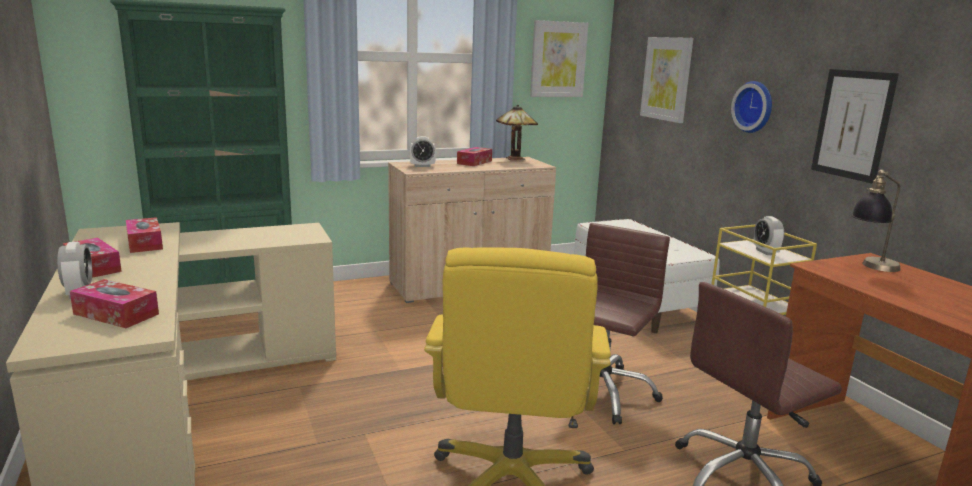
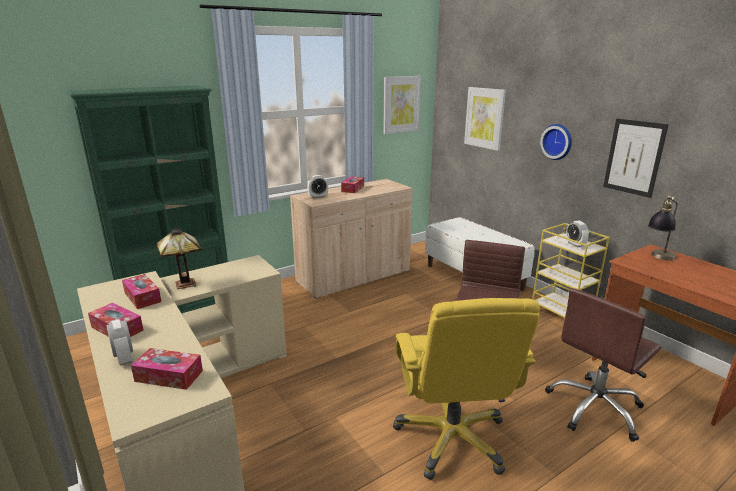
camera: 10 degrees left, 5 degrees up
(514, 159) = (378, 182): table lamp -> table lamp (184, 285)

